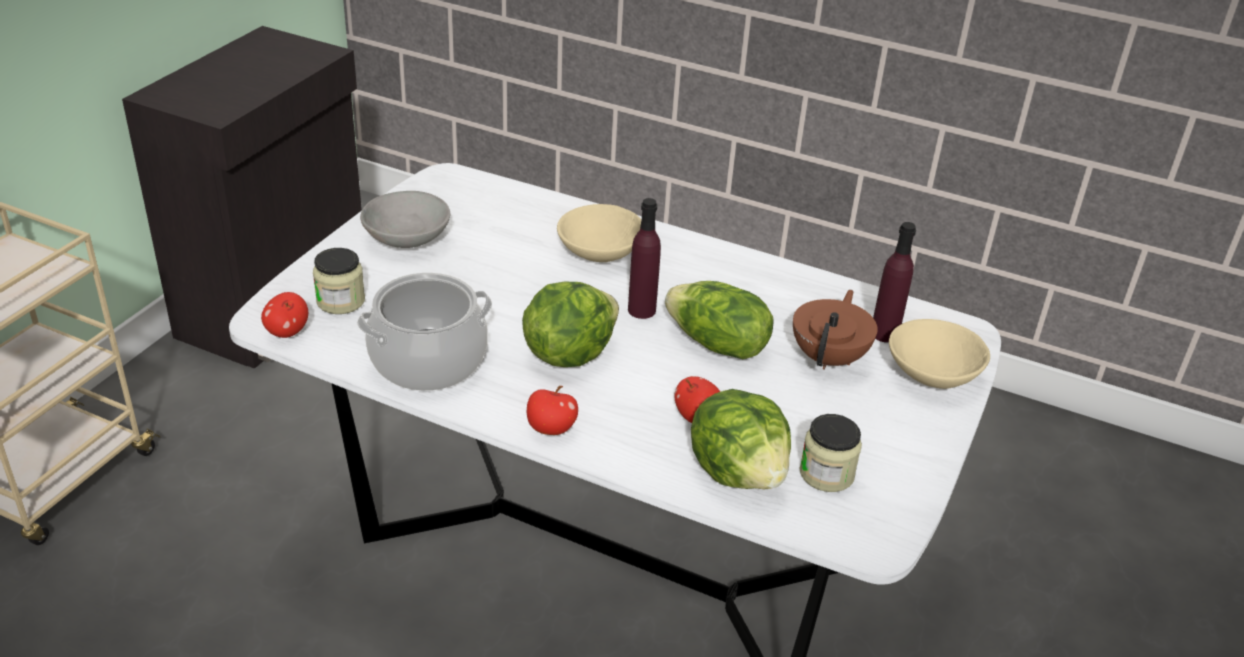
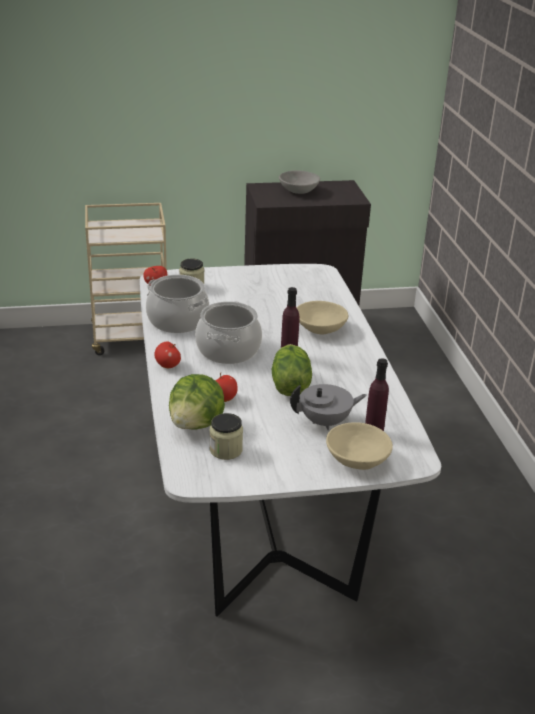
camera: 55 degrees right, 5 degrees down
(406, 238) = (257, 282): grey bowl -> grey bowl (298, 191)
(568, 353) = (228, 350): lettuce -> cooking pot
(829, 357) = (325, 422): brown teapot -> grey teapot

